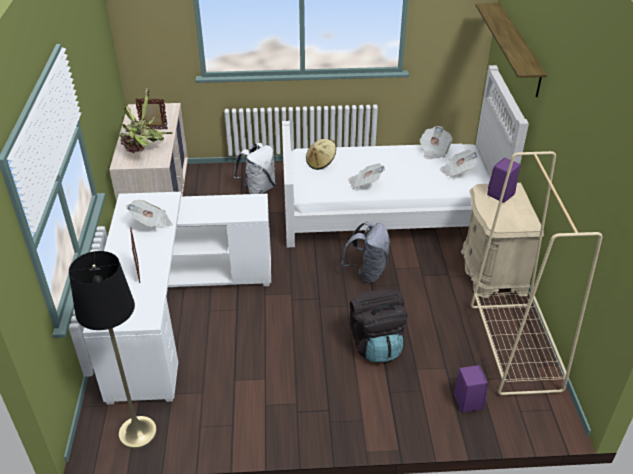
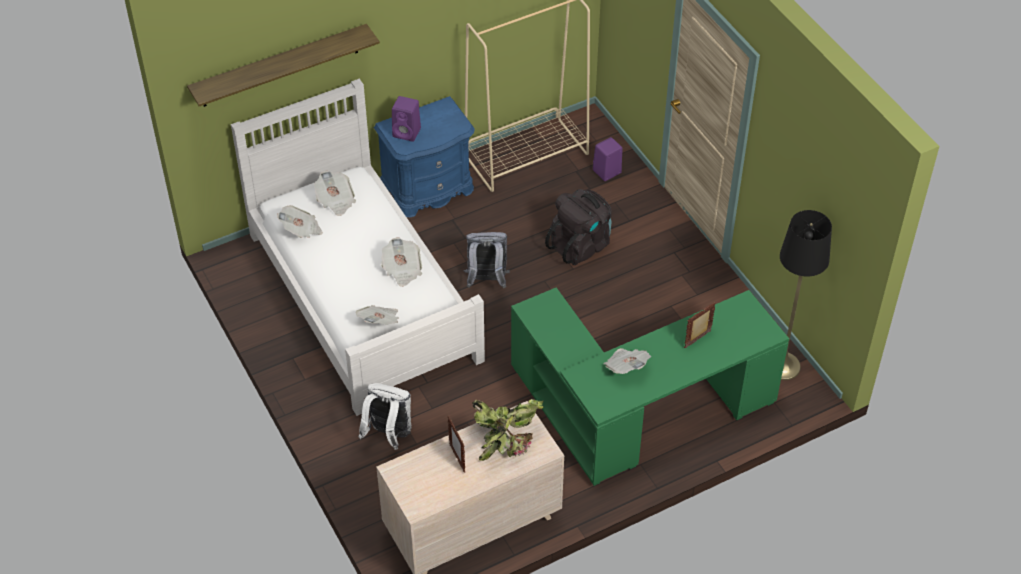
camera: 115 degrees left, 10 degrees up
(174, 311) = (637, 412): white desk -> green desk
(321, 163) = (380, 322): beige hat -> newspaper
(490, 271) = (430, 190): beige nightstand -> blue nightstand

